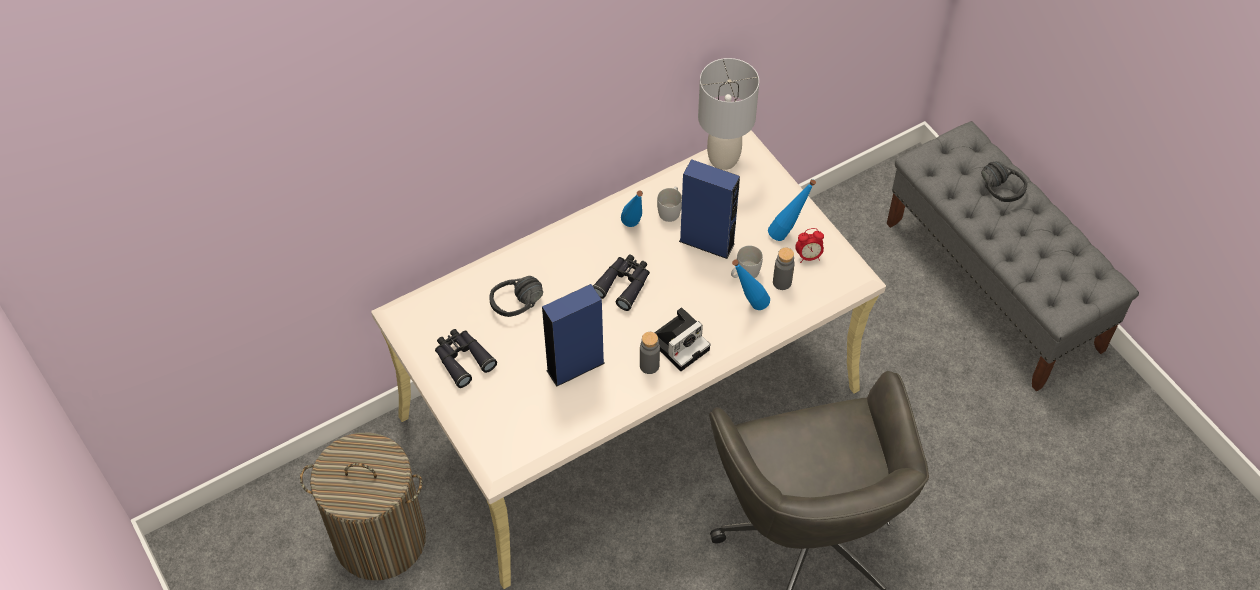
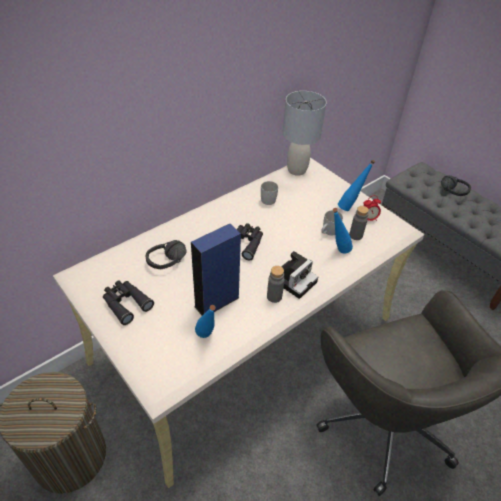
camera: 10 degrees left, 10 degrees down
(634, 228) = (246, 210): blue bottle -> blue bottle (207, 339)
(707, 242) = (297, 215): blue speaker -> none

